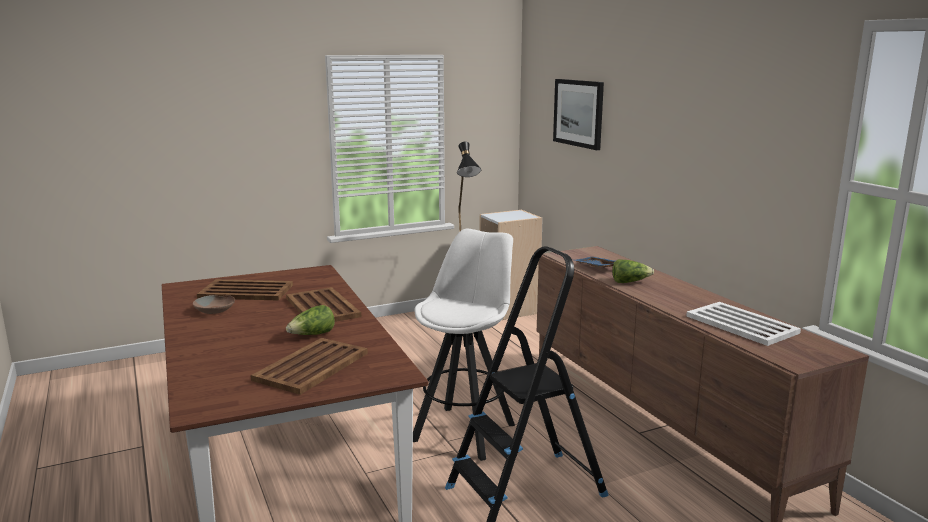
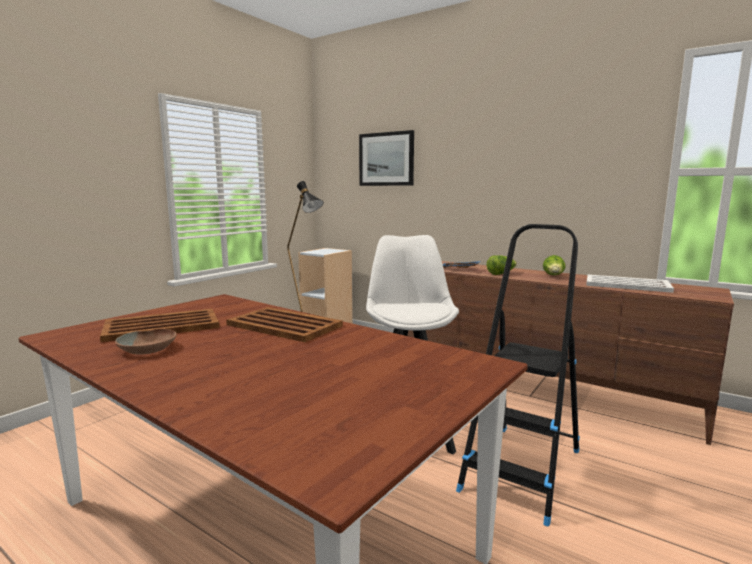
camera: 30 degrees left, 5 degrees down
(312, 335) = (323, 350): lettuce -> lettuce (554, 276)
(312, 366) = (387, 378): brown tray -> none

